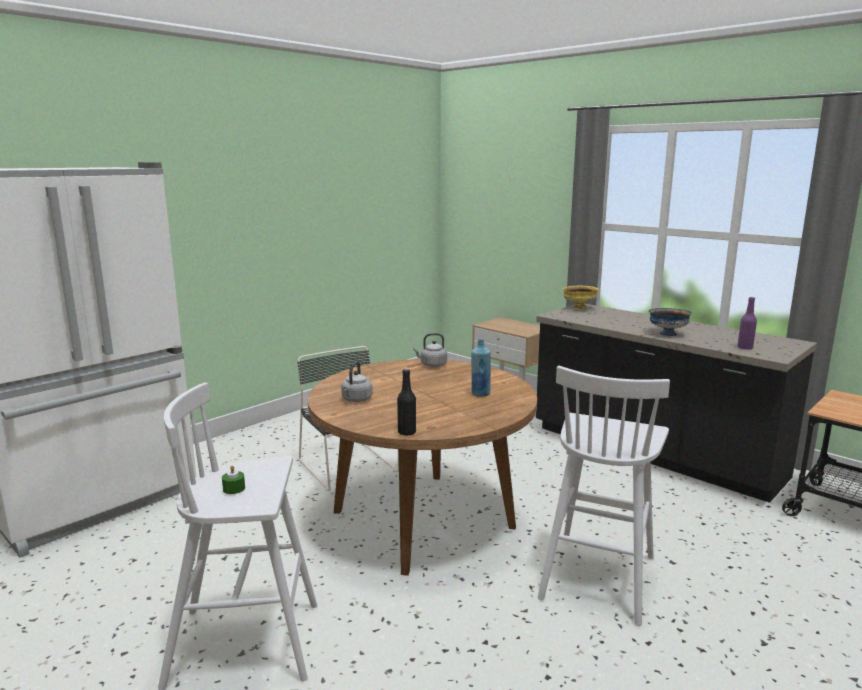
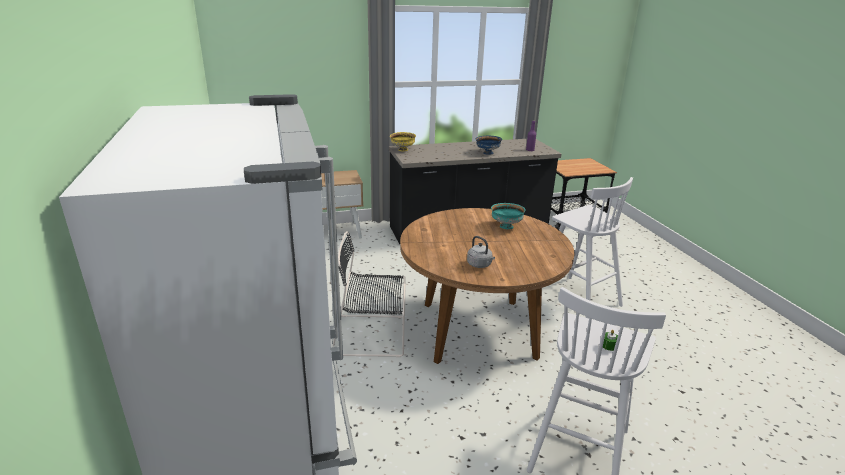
camera: 60 degrees left, 10 degrees up
(406, 432) = (556, 265): black bottle -> none
(432, 365) = (431, 223): grey kettle -> none
(480, 394) = (506, 226): blue bottle -> turquoise bowl

